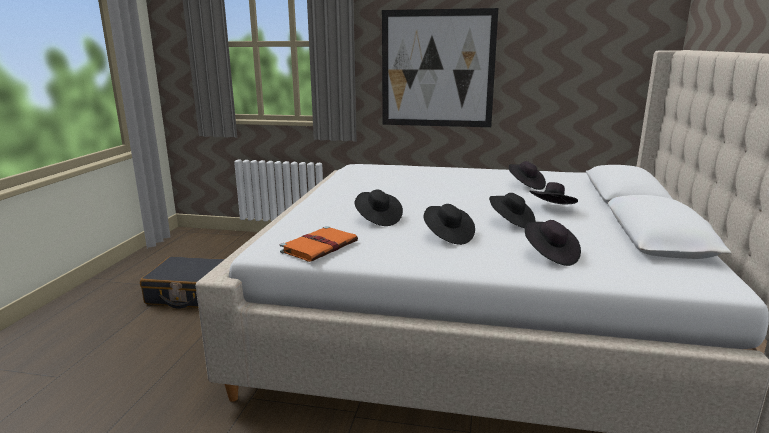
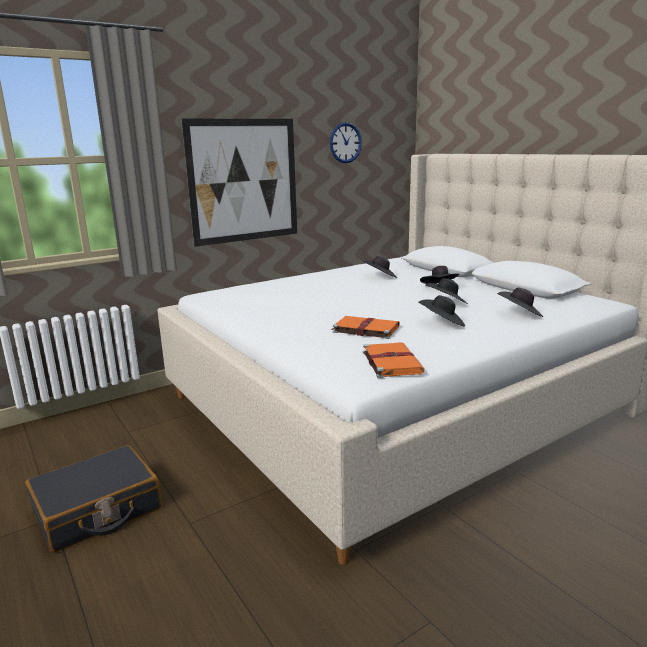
camera: 45 degrees left, 0 degrees up
(378, 219) = (365, 329): black hat -> orange book
(567, 34) = (345, 143): none -> wall clock

